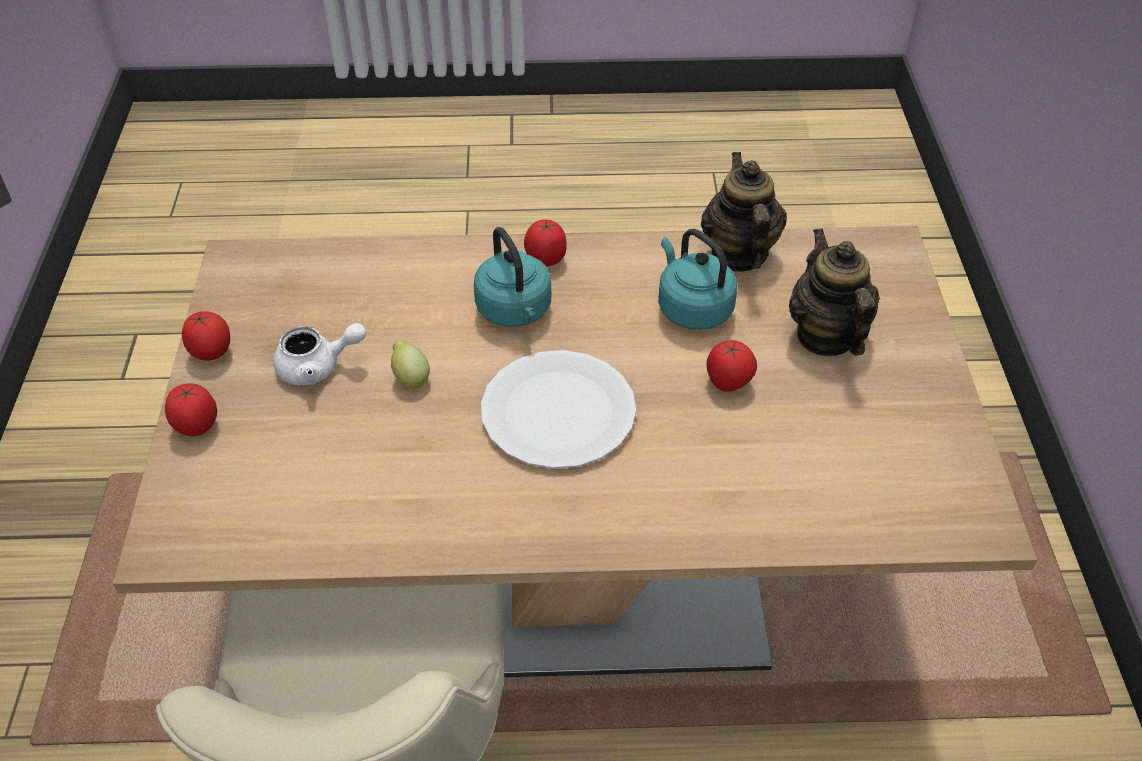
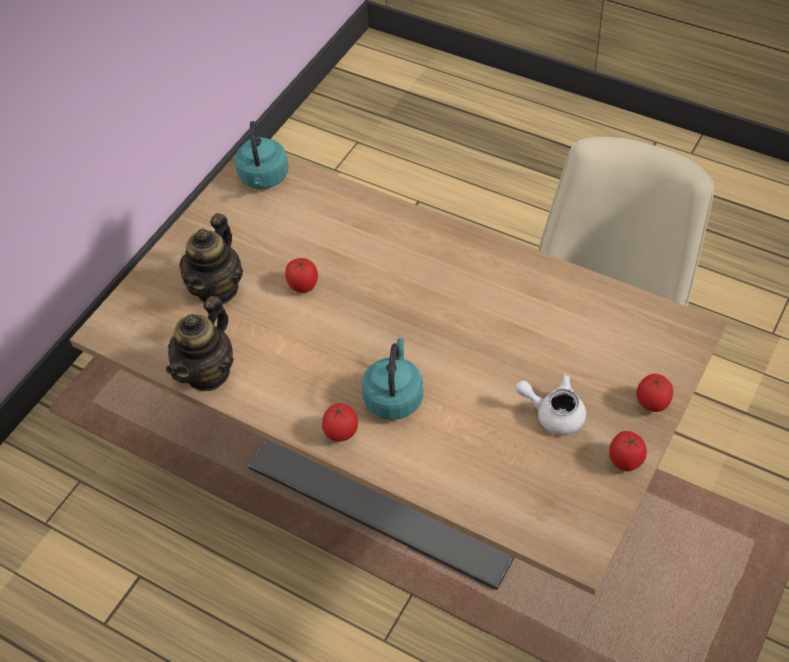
camera: 145 degrees left, 5 degrees up
(410, 378) = (495, 376): lemon -> none
(558, 411) = (417, 312): white plate -> none
(692, 308) = (277, 345): turquoise kettle -> turquoise kettle (264, 178)

